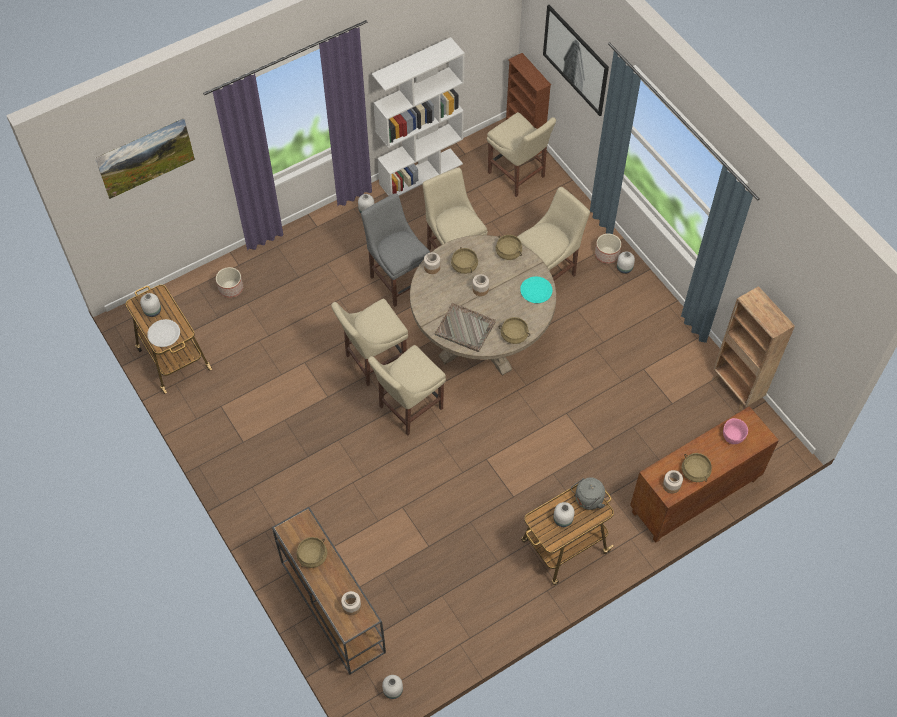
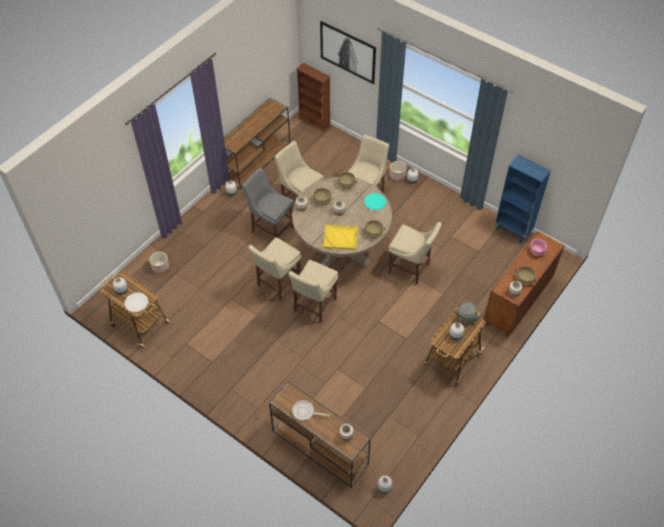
camera: 20 degrees left, 5 degrees down
(149, 169) = (95, 190): picture -> none
(312, 556) = (305, 412): beige cooking pot -> frying pan
(421, 173) = (257, 160): white bookcase -> brown console table
(465, 328) = (340, 238): grey tray -> yellow tray
(518, 176) = (320, 145): beige chair -> beige chair (411, 269)
(736, 389) = (513, 231): brown bookcase -> blue bookcase

